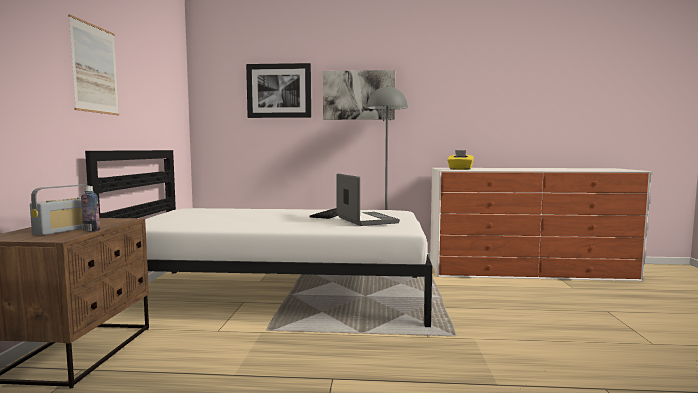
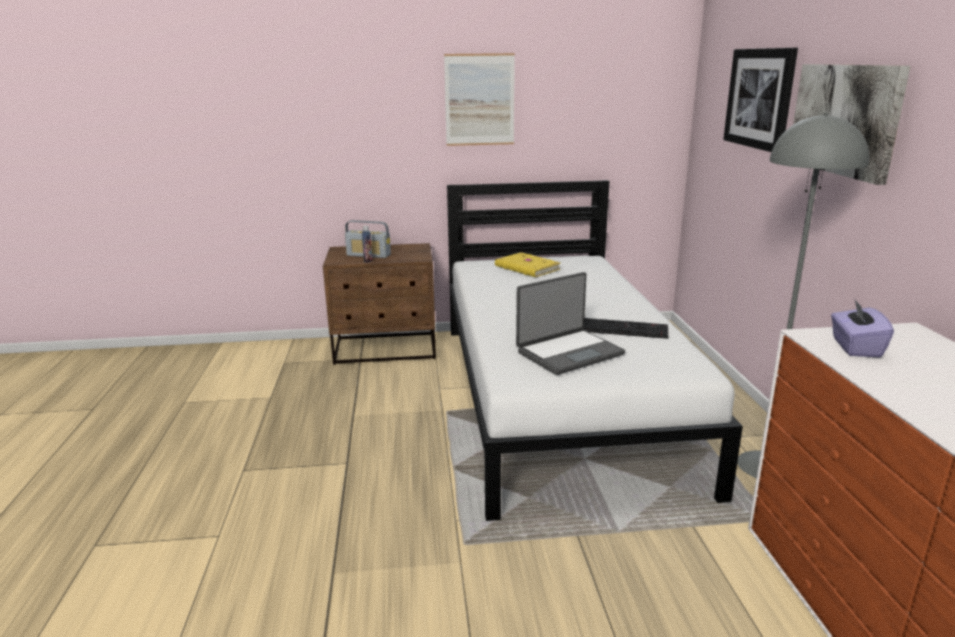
camera: 80 degrees right, 15 degrees up
(182, 217) = (526, 268): none -> yellow book
(460, 169) = (855, 347): yellow tissue box -> purple tissue box

